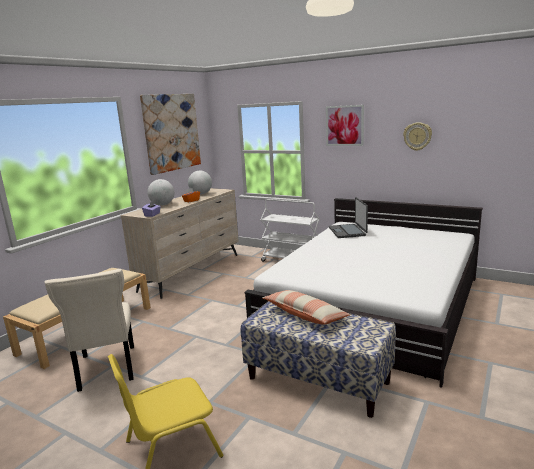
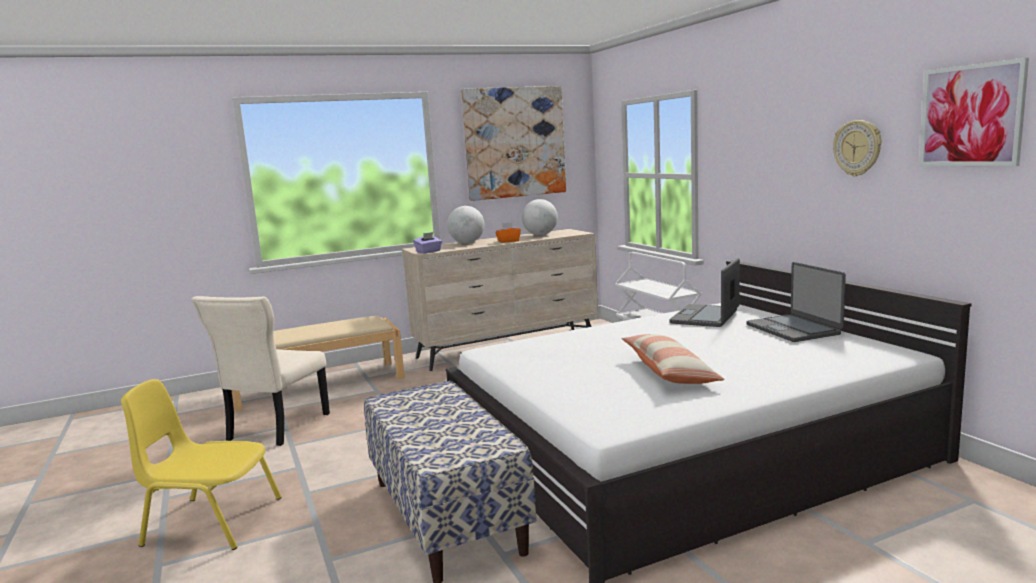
camera: 35 degrees right, 5 degrees down
(305, 315) = (444, 408): pillow -> pillow (669, 372)
(344, 125) = (749, 130): picture -> picture (971, 115)
(398, 231) = (793, 329): none -> laptop

